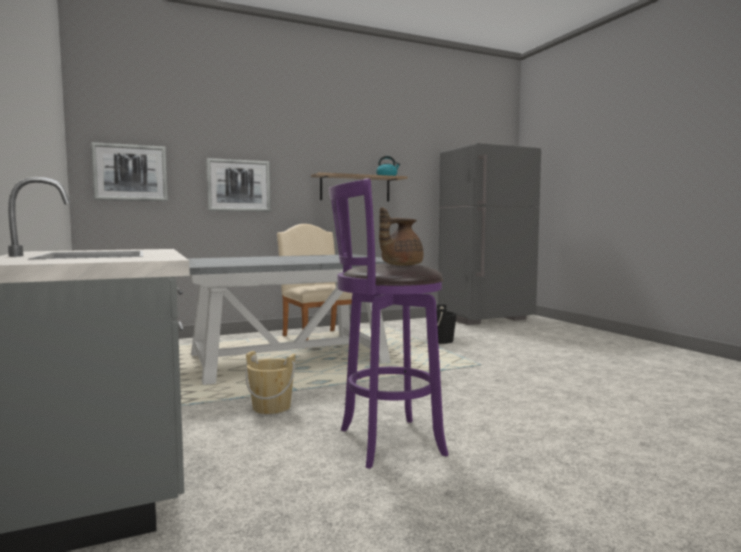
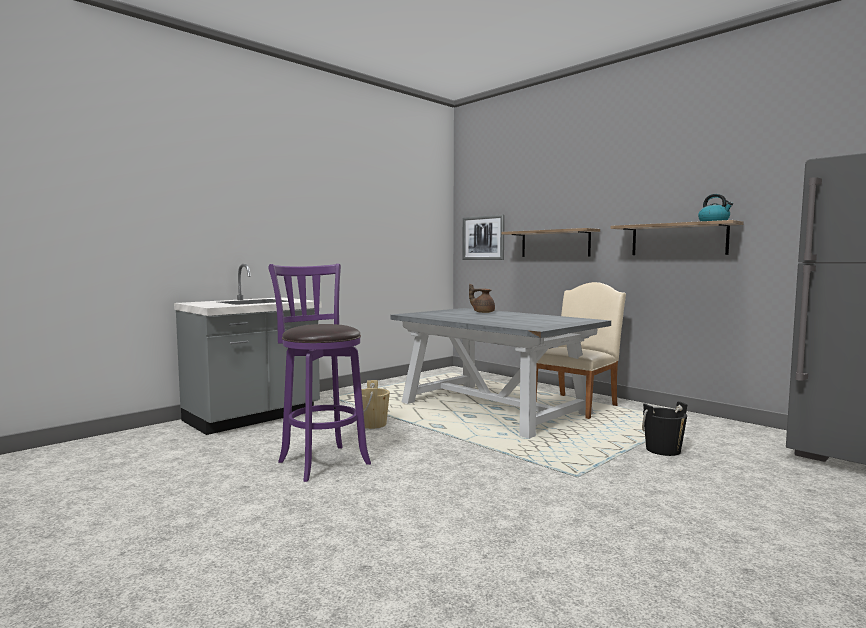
camera: 70 degrees right, 0 degrees up
(239, 185) = (555, 243): picture -> shelf
(400, 265) = (316, 326): brown teapot -> brown teapot (483, 312)

